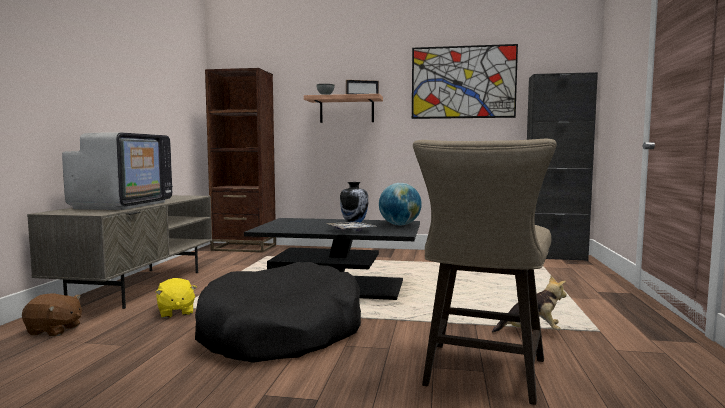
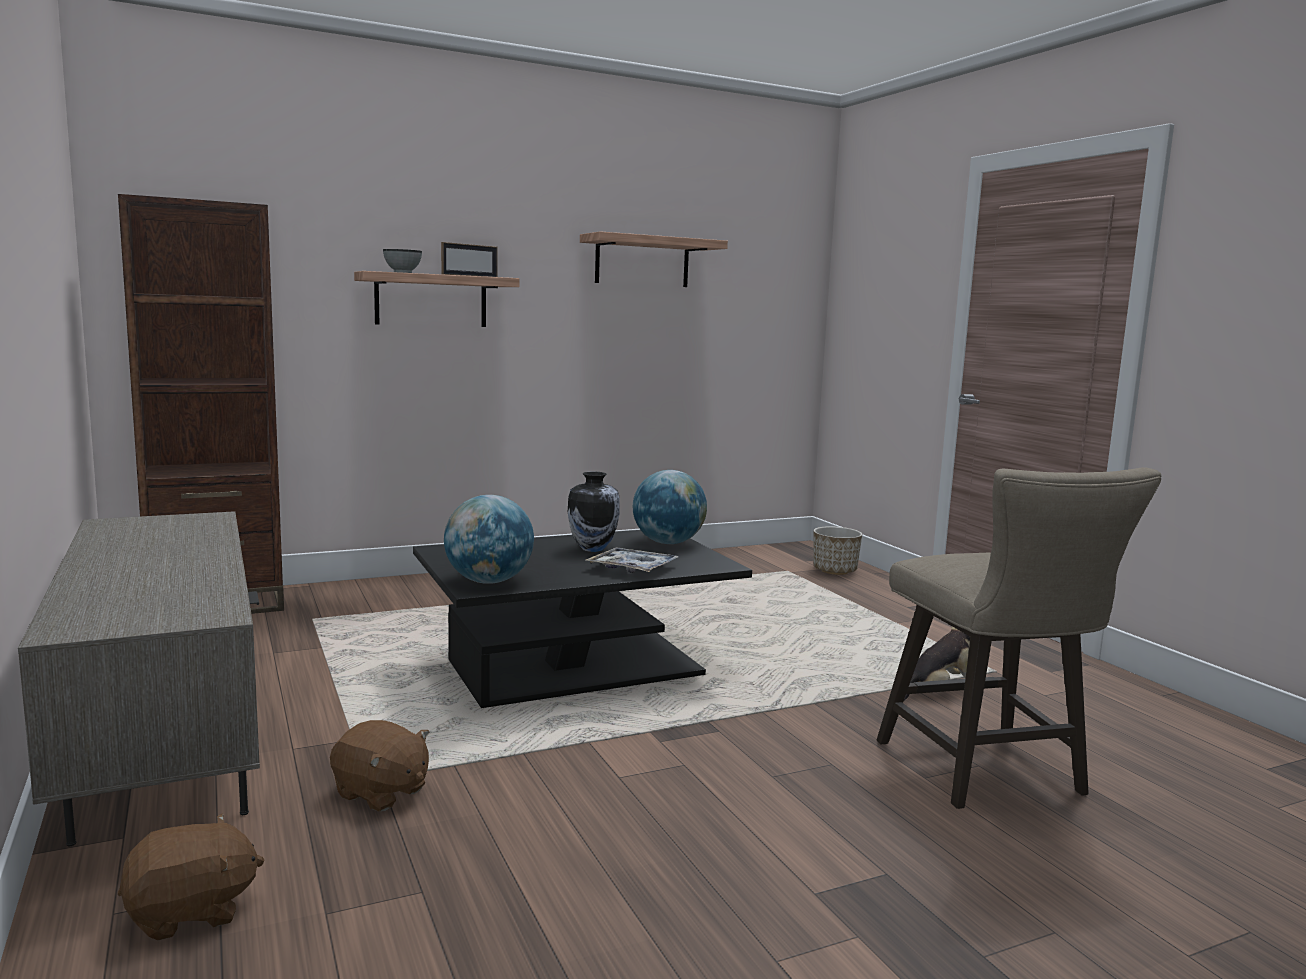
camera: 35 degrees left, 5 degrees up
(123, 205) = (156, 574): television -> none
(175, 312) = (381, 793): yellow plush toy -> brown plush toy
(273, 228) = (488, 581): none -> globe
(281, 332) = (647, 781): black dog bed -> none
(463, 82) = (642, 261): picture -> shelf
(554, 257) = (775, 551): black cabinet -> none
(578, 269) = (834, 571): none -> planter

